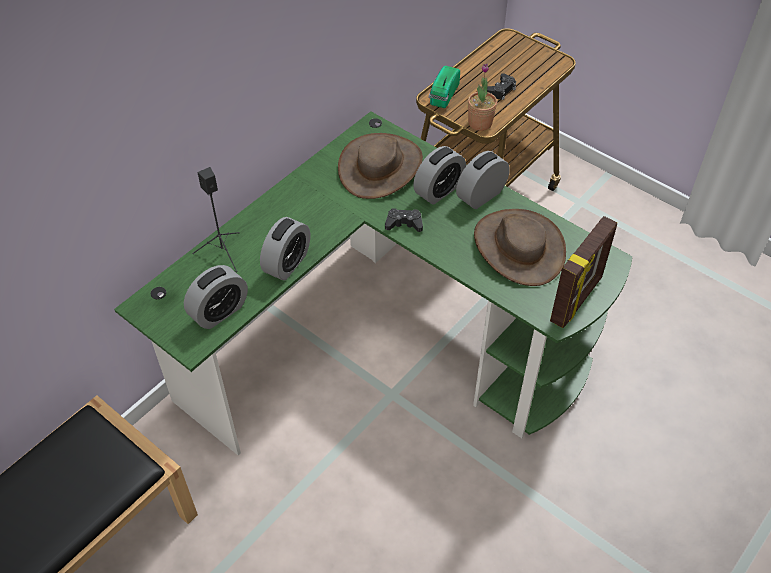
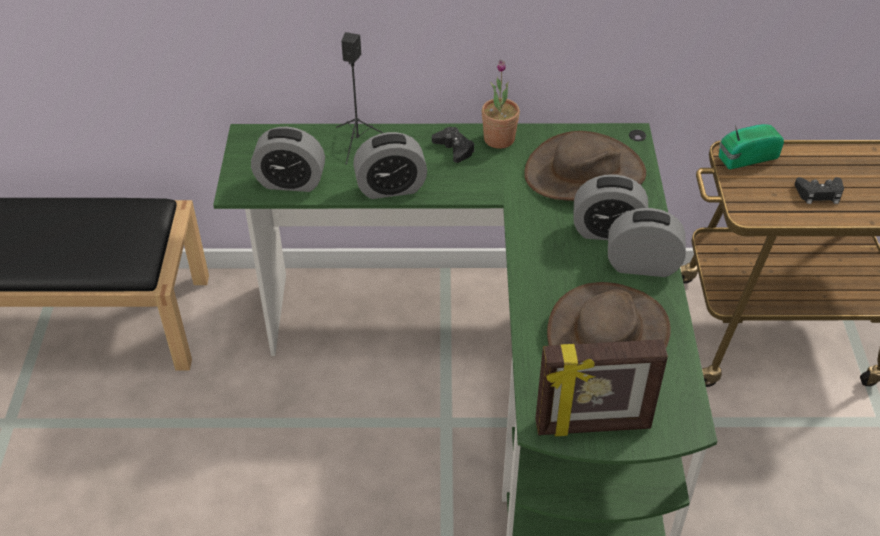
camera: 50 degrees right, 5 degrees down
(404, 224) = (532, 233): black game controller -> black game controller (454, 149)
(480, 123) = (746, 206): potted plant -> potted plant (499, 139)

